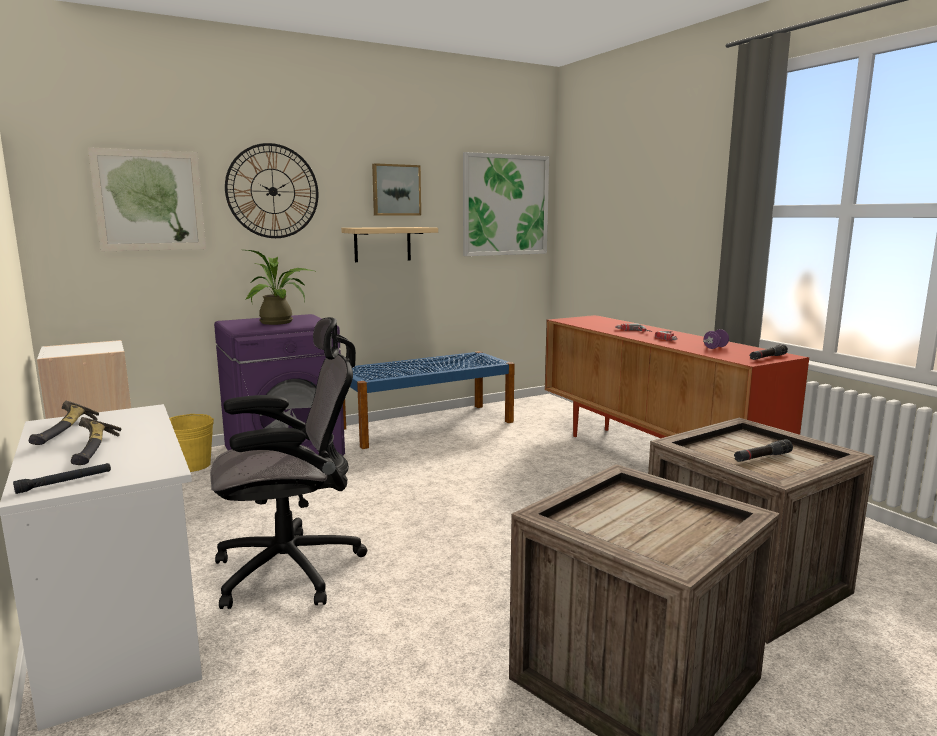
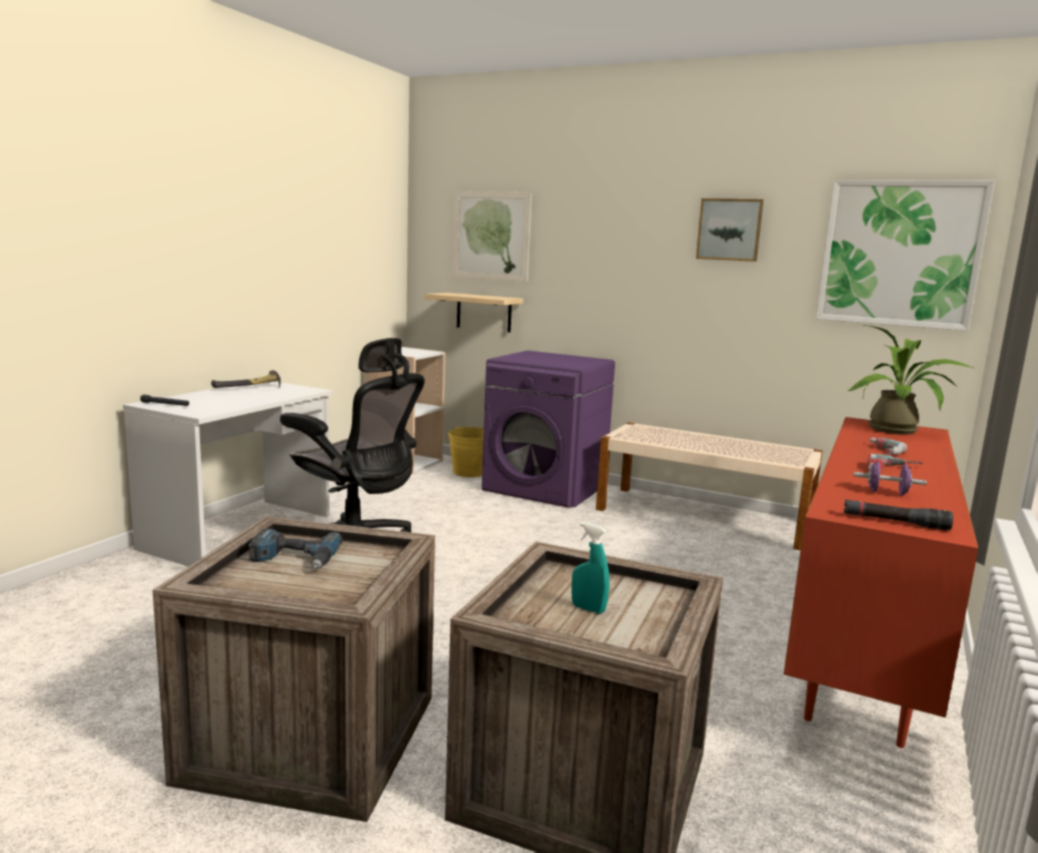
camera: 55 degrees right, 0 degrees up
(96, 450) = (223, 398): hammer -> none
(273, 191) = (592, 229): wall clock -> none
(281, 322) = (556, 359): potted plant -> potted plant (899, 431)
(382, 244) = (704, 293): shelf -> shelf (484, 312)
(426, 425) = (703, 516): blue bench -> beige bench
(619, 523) = (294, 559): none -> power drill
(762, 457) = (588, 609): black flashlight -> turquoise spray bottle

